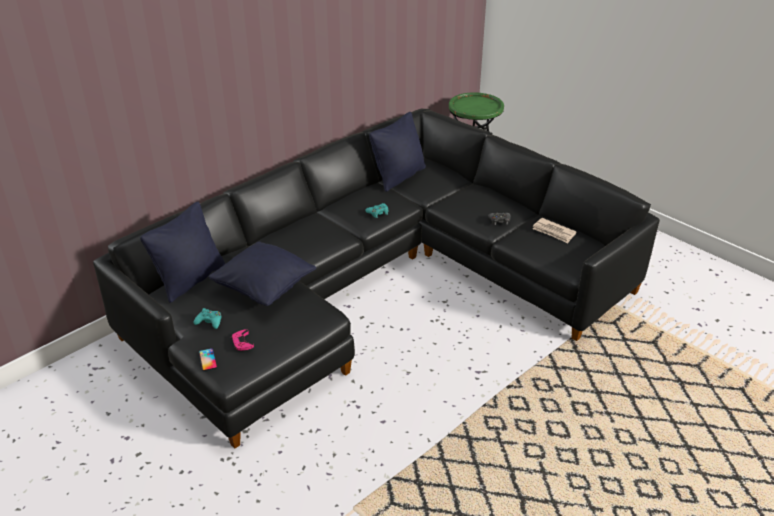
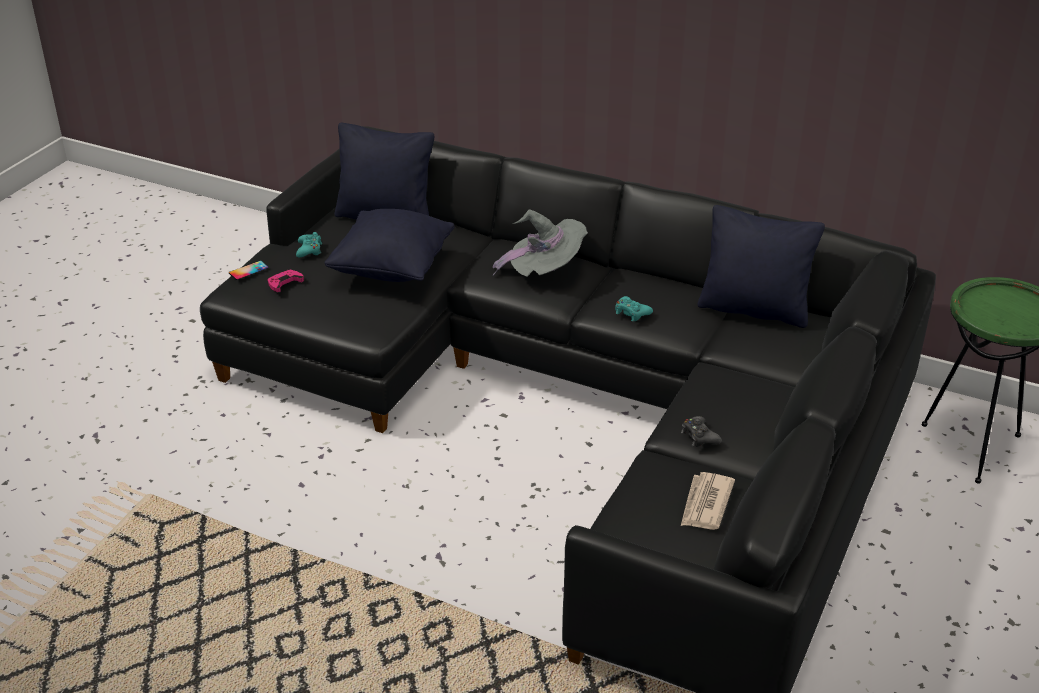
camera: 70 degrees right, 0 degrees up
(313, 231) = (545, 272): none -> grey hat

